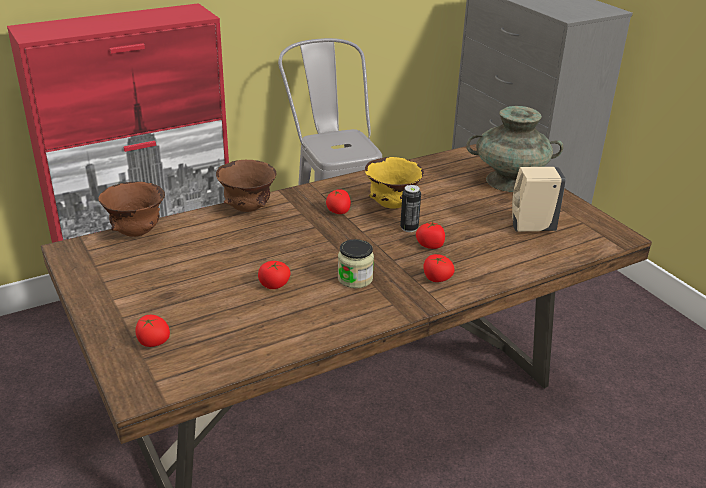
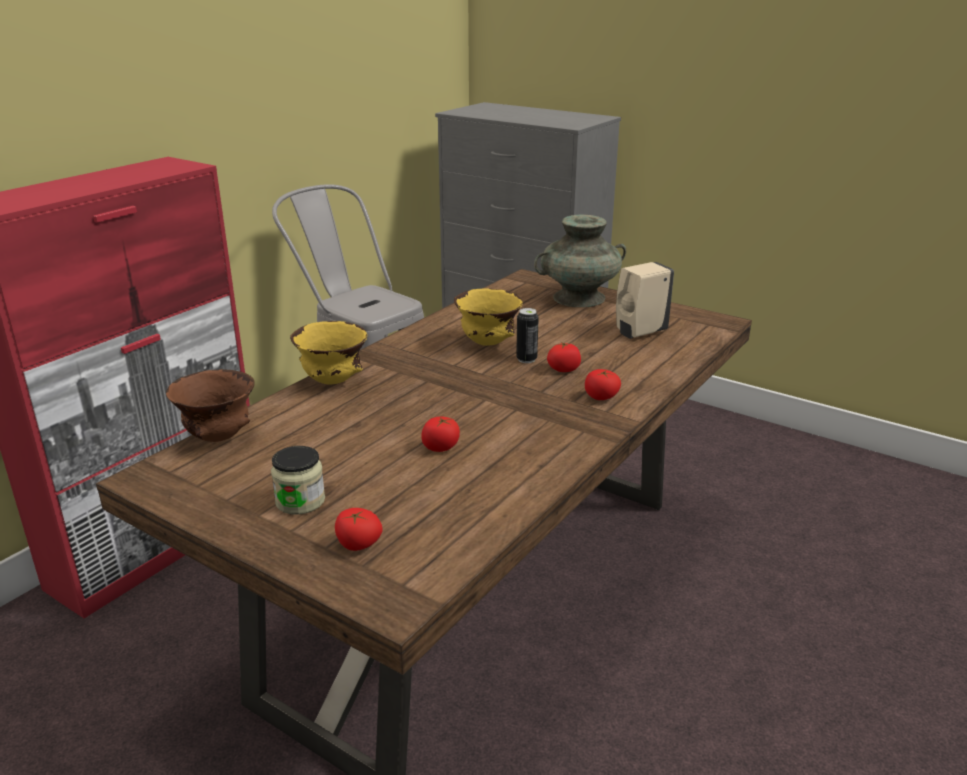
camera: 25 degrees left, 5 degrees down
(248, 209) = (334, 381): brown bowl -> yellow bowl
(338, 211) = (437, 361): tomato -> none
(355, 279) = (521, 418): jar -> jar (300, 501)

